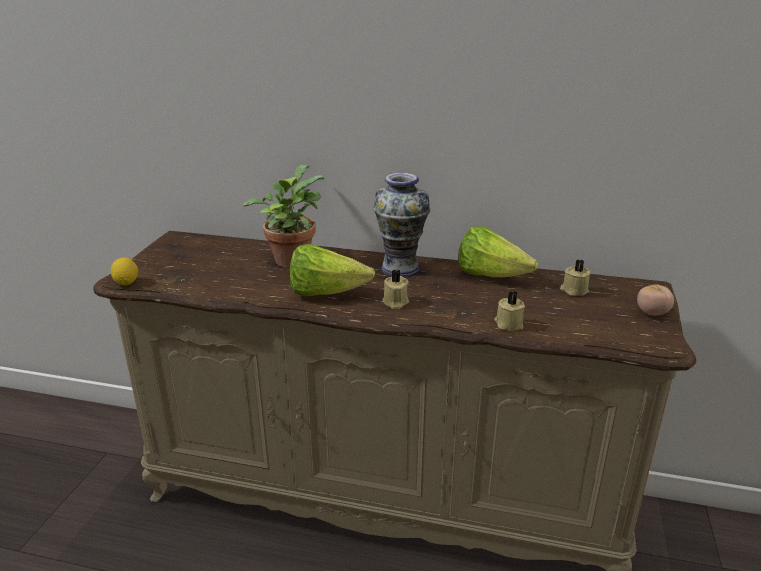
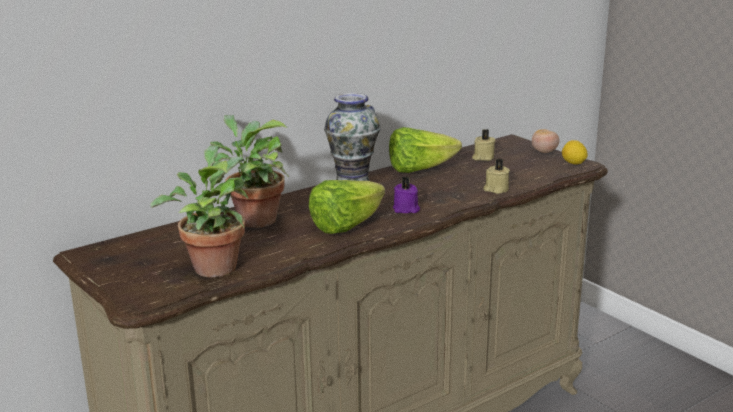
camera: 50 degrees left, 5 degrees down
(126, 283) = (156, 299): lemon -> lemon (573, 163)
(197, 278) = (213, 265): none -> potted plant
(395, 302) = (406, 209): beige candle -> purple candle

